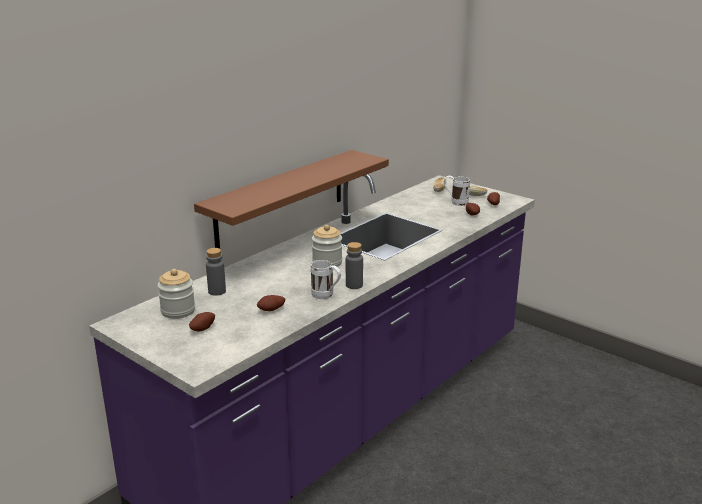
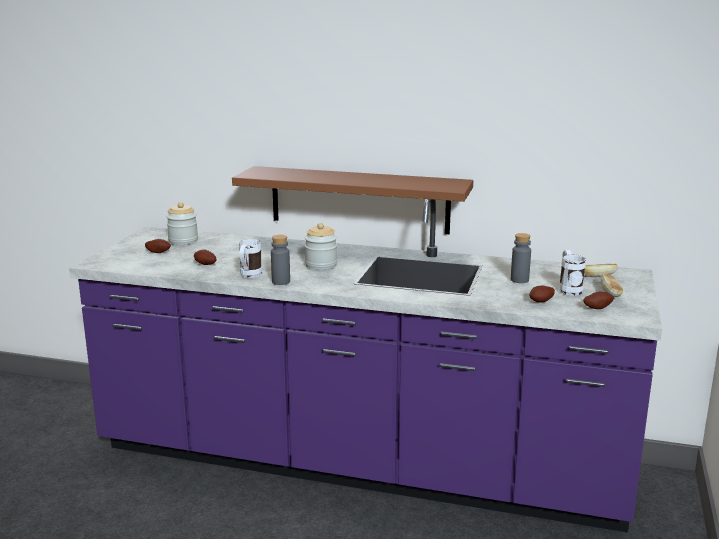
camera: 65 degrees right, 5 degrees down
(217, 291) = (226, 244): grey bottle -> grey bottle (519, 280)

